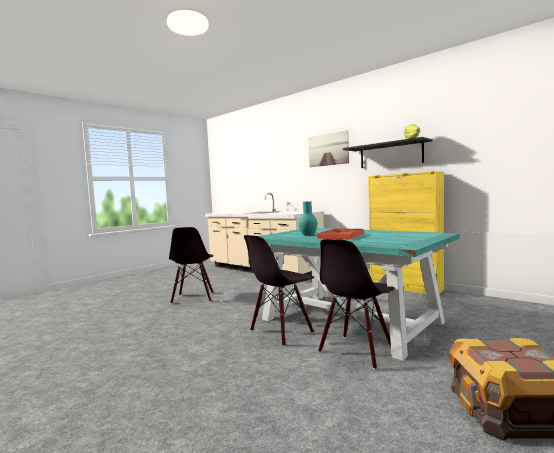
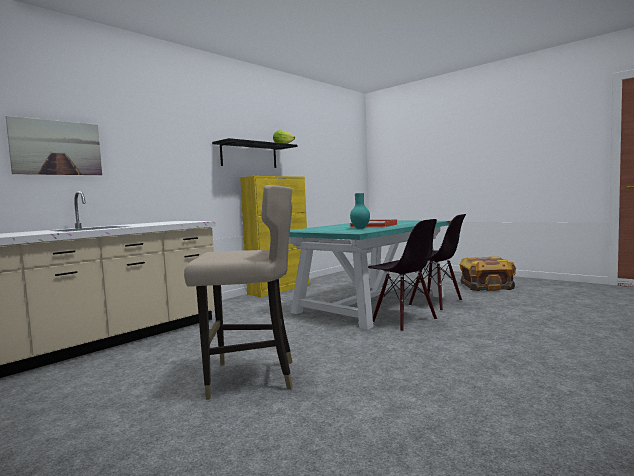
camera: 90 degrees left, 0 degrees up
(193, 298) = (250, 378): black chair -> beige stool
(328, 149) = (175, 134): picture -> picture (57, 147)

